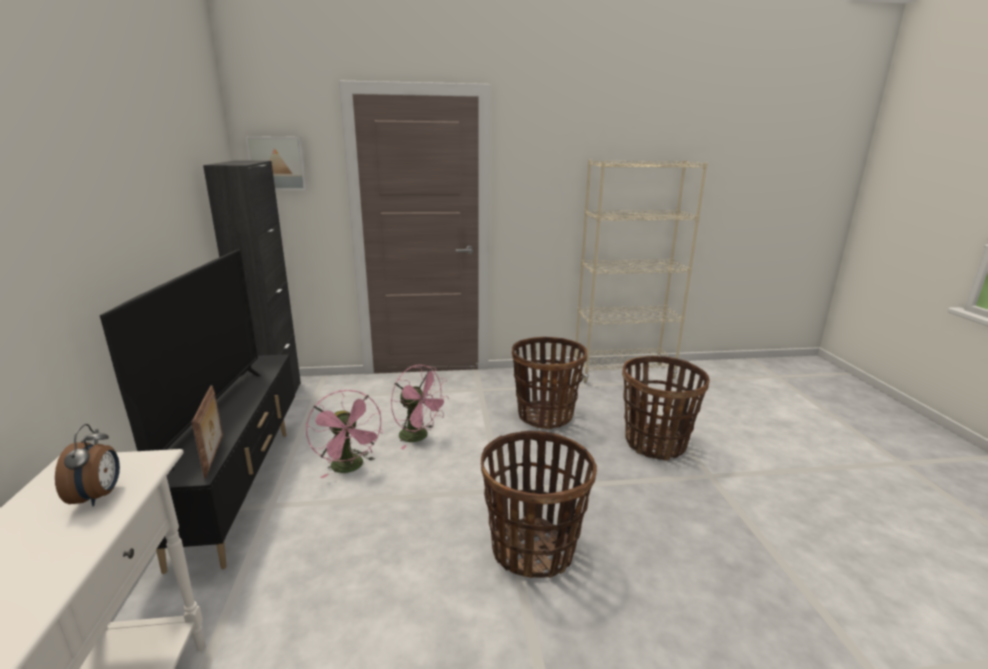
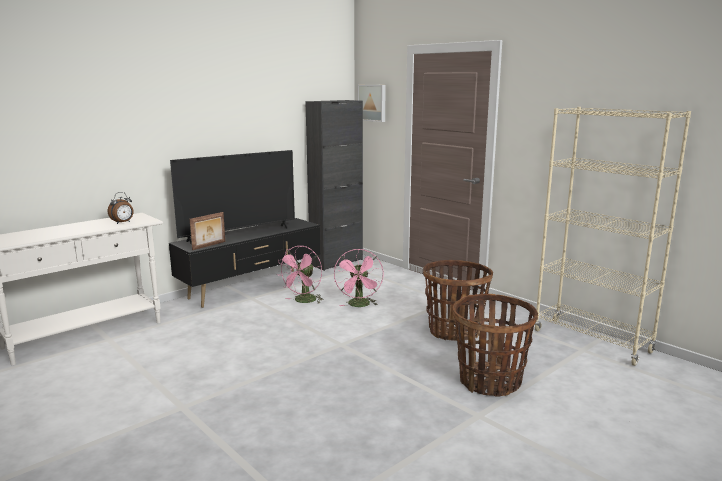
camera: 55 degrees right, 5 degrees down
(533, 549) = (297, 370): basket -> none

